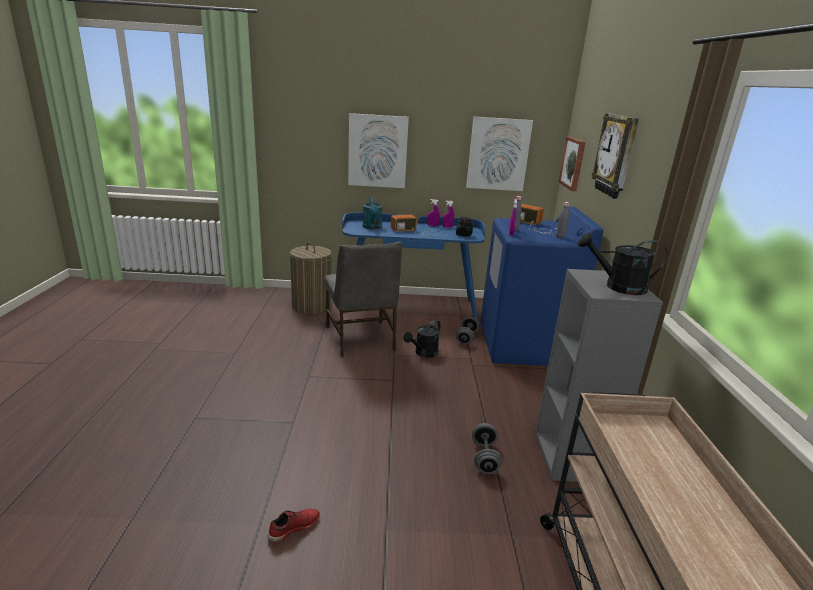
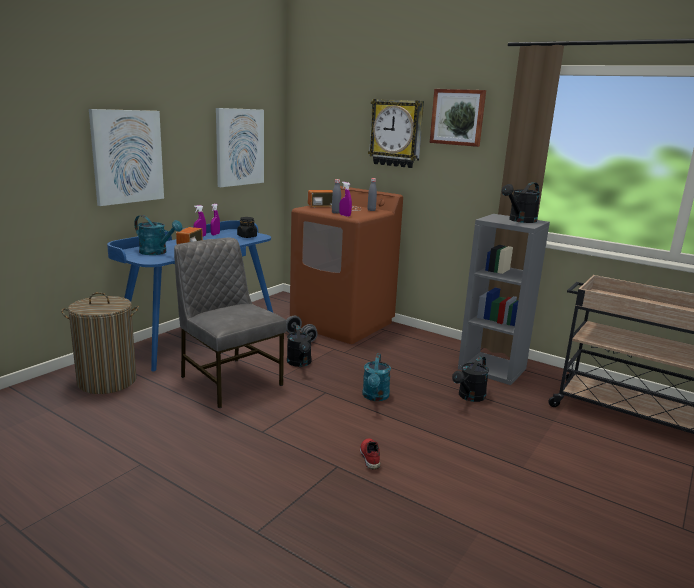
camera: 55 degrees left, 5 degrees down
(294, 527) = (494, 512): red shoe -> red shoe (369, 457)
(361, 339) = (229, 380): grey chair -> grey chair turned 150 degrees counterclockwise
(415, 405) = (375, 397): none -> turquoise watering can
(484, 458) = (469, 397): grey dumbbell -> black watering can
(524, 346) = (342, 324): blue washing machine -> brown washing machine
(573, 163) = (311, 148): picture -> picture (457, 117)

